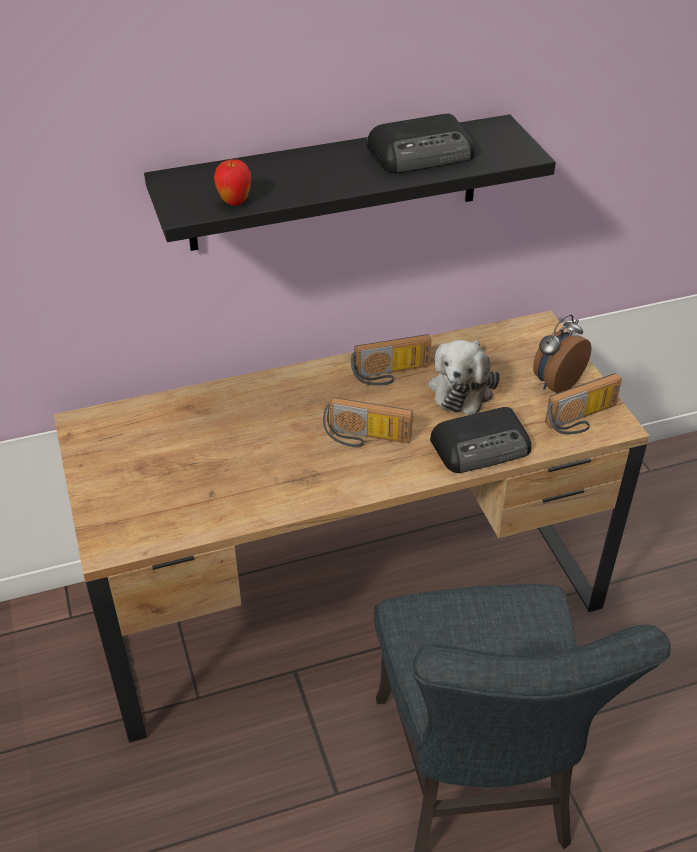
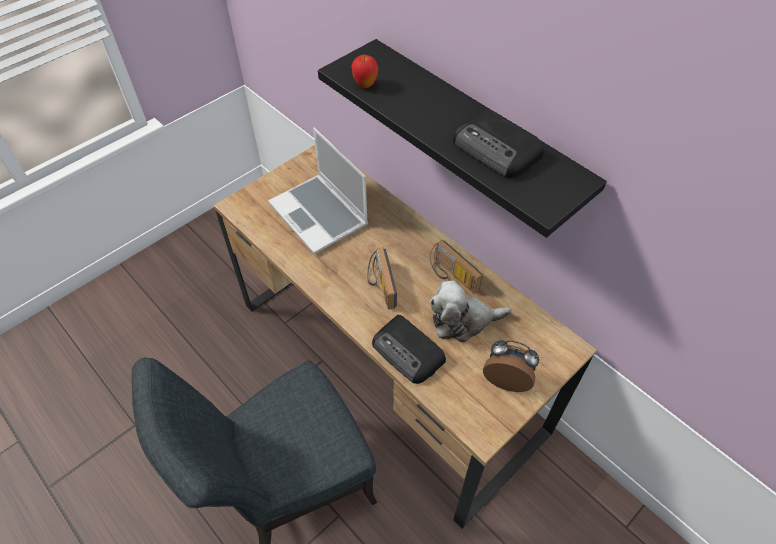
camera: 65 degrees right, 10 degrees up
(203, 458) = (320, 215): none -> laptop
(582, 420) = (475, 409): radio -> none

